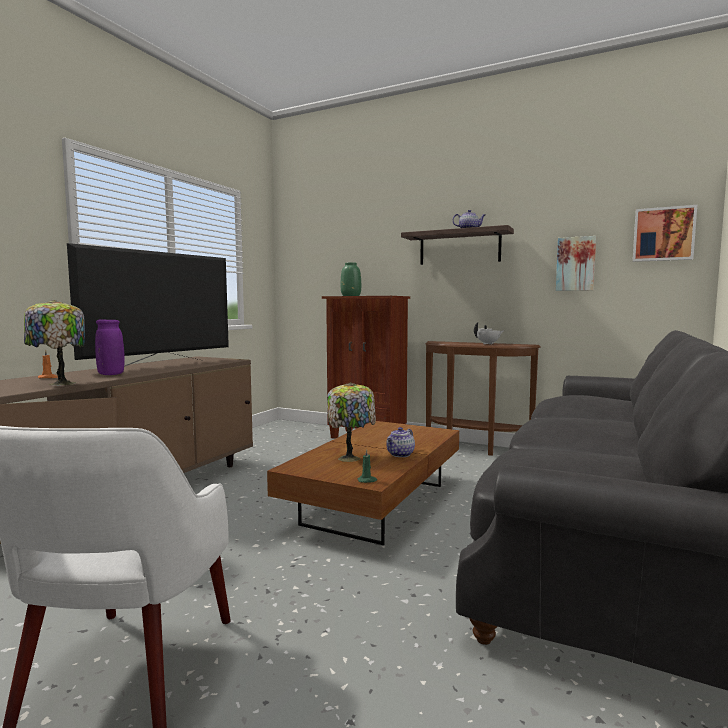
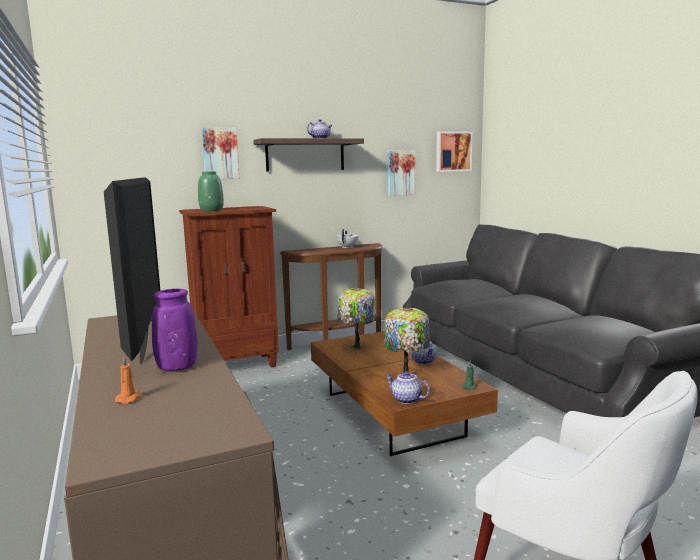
camera: 50 degrees left, 5 degrees up
(59, 383) = (211, 396): table lamp -> table lamp (356, 347)
(298, 468) = (406, 399): none -> teapot
(382, 249) = (220, 153): none -> picture

